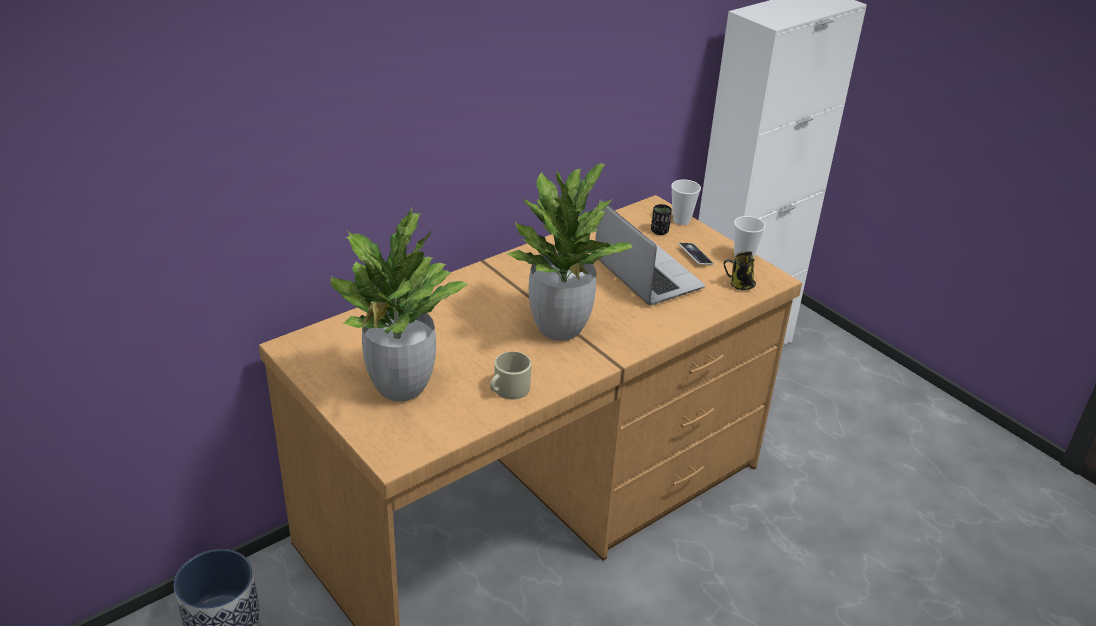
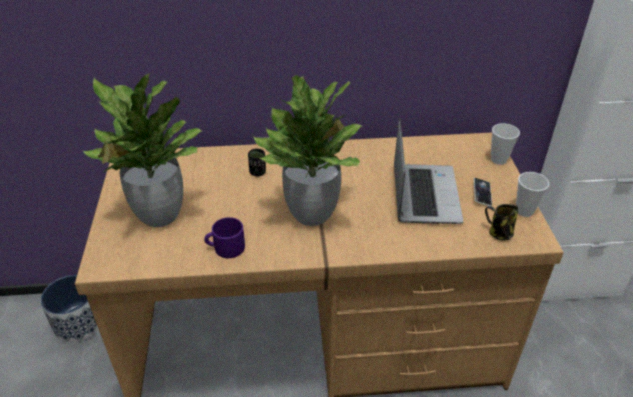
camera: 35 degrees right, 5 degrees up
(508, 390) = (225, 248): beige mug -> purple mug
(659, 231) = (470, 163): black cup -> black cup (257, 172)

